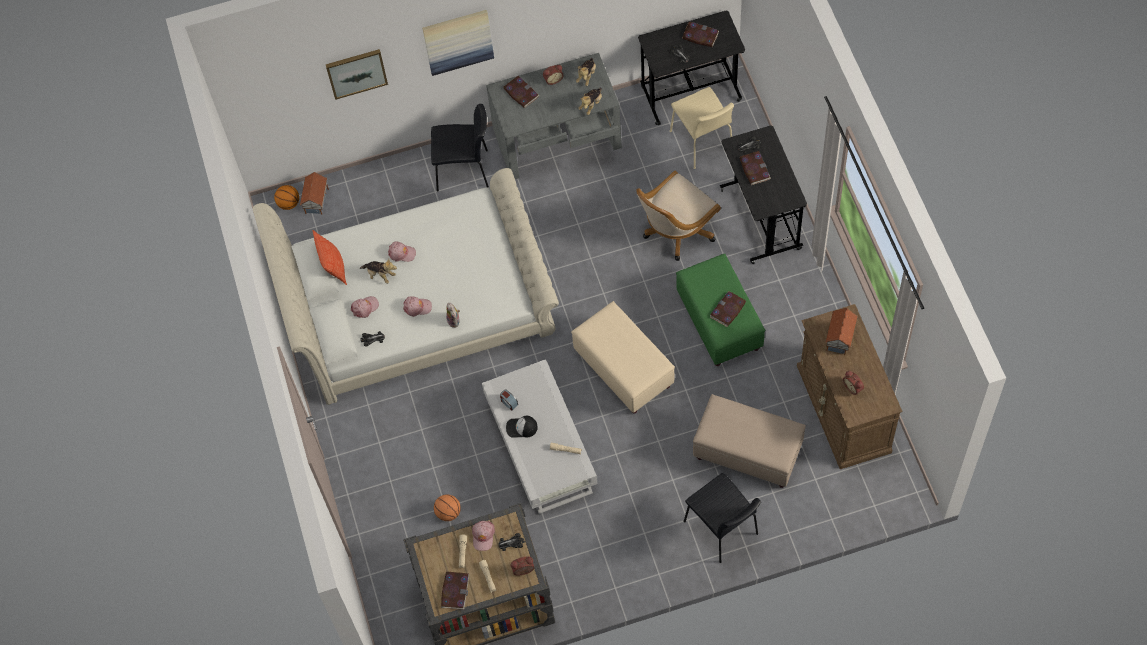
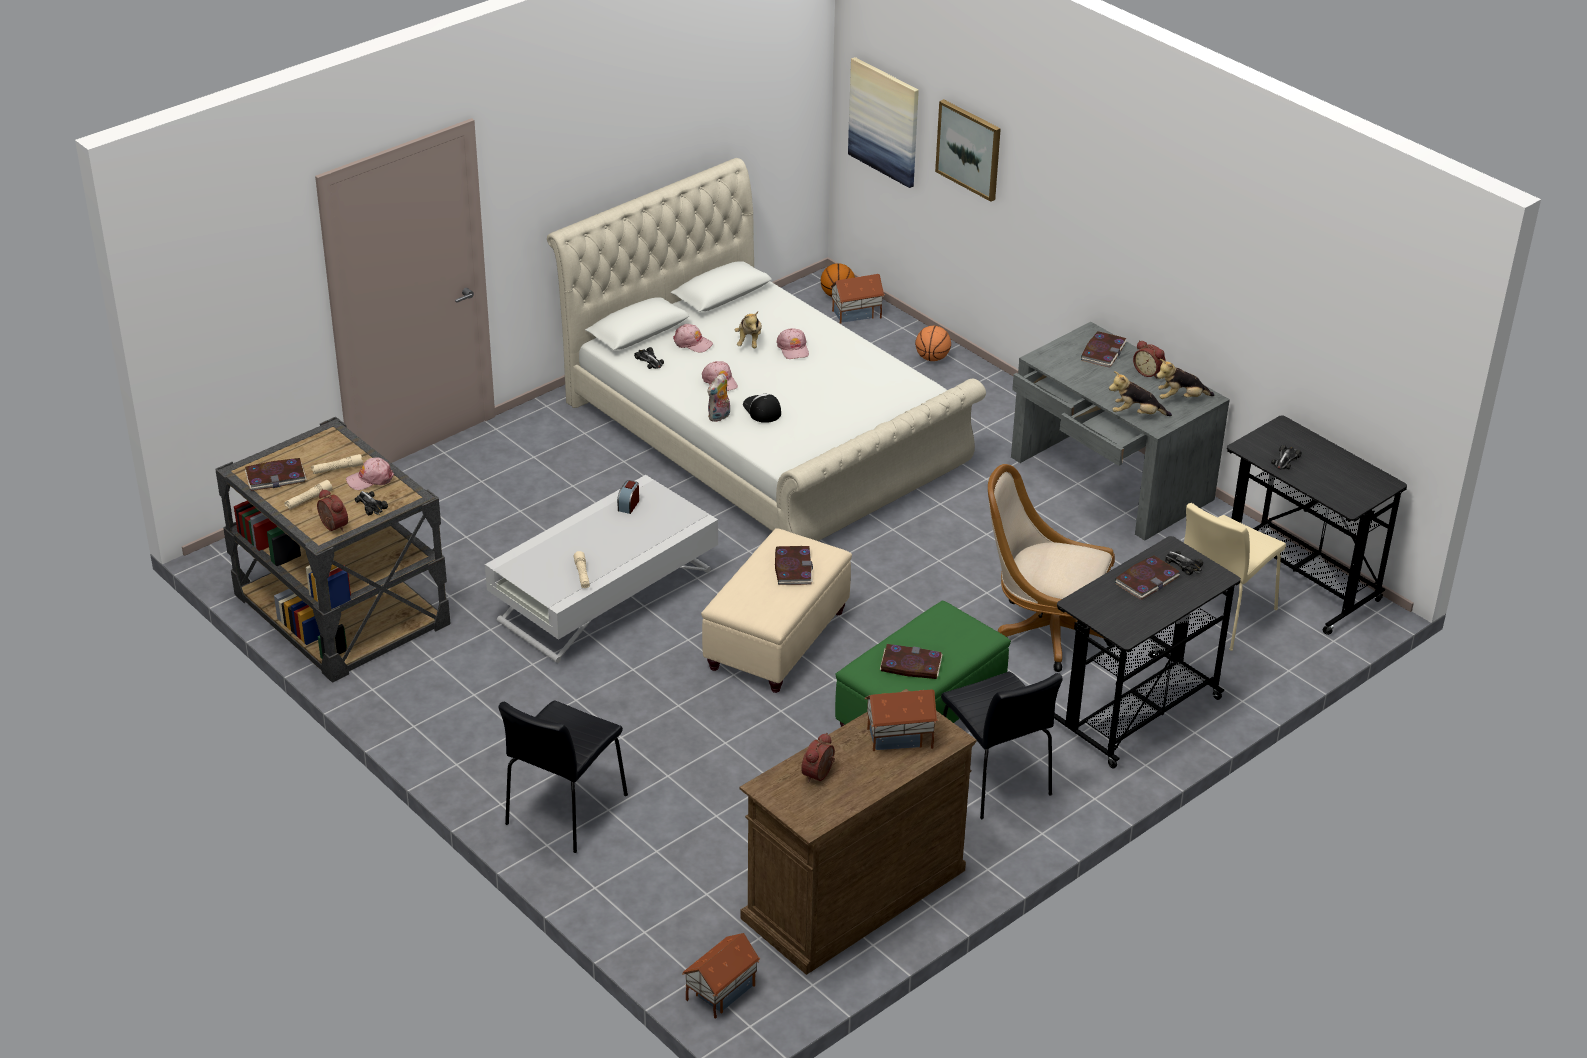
camera: 60 degrees right, 25 degrees down
(333, 267) = (735, 305): orange pillow -> none
(448, 512) = (459, 541): basketball -> basketball (932, 358)
(458, 41) = (1082, 202): picture -> picture (884, 121)
(465, 170) = (995, 414): black chair -> black chair (995, 780)
(521, 428) = (595, 526): cap -> cap (761, 410)
(700, 36) = (1336, 470): book -> book (793, 568)
(748, 452) = (712, 805): beige ottoman -> none
(888, 497) = (720, 992): none -> toy house

